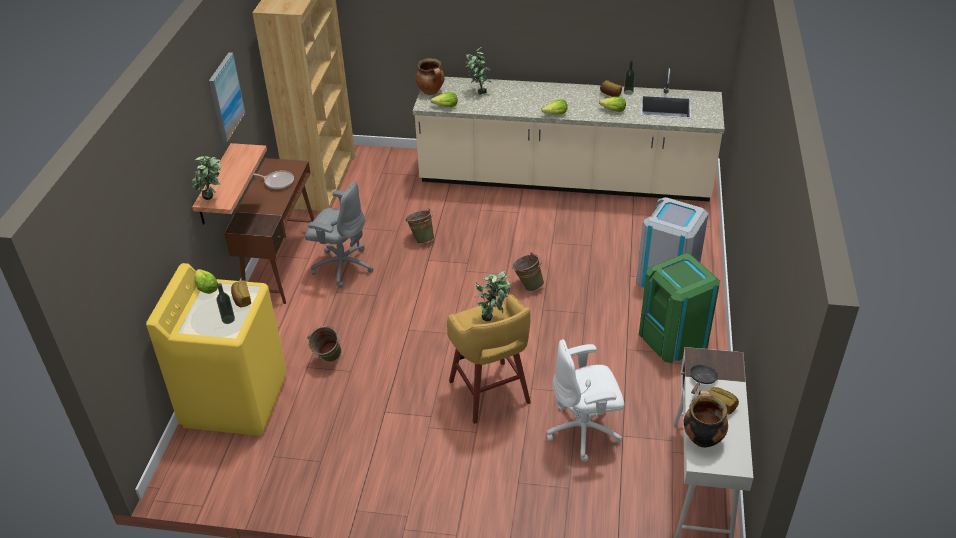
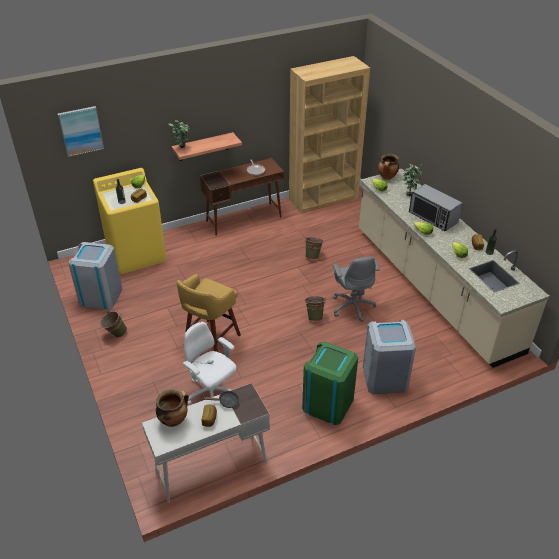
camera: 55 degrees right, 0 degrees up
(225, 97) = (238, 104): picture -> picture (81, 131)
(289, 477) = (101, 296): none -> grey trash can
(328, 360) = (187, 269): green bucket -> green bucket (115, 334)
(342, 266) = (261, 239): grey office chair -> grey office chair (352, 306)
(493, 317) = (215, 293): potted plant -> none
(538, 97) = (433, 218): none -> microwave

